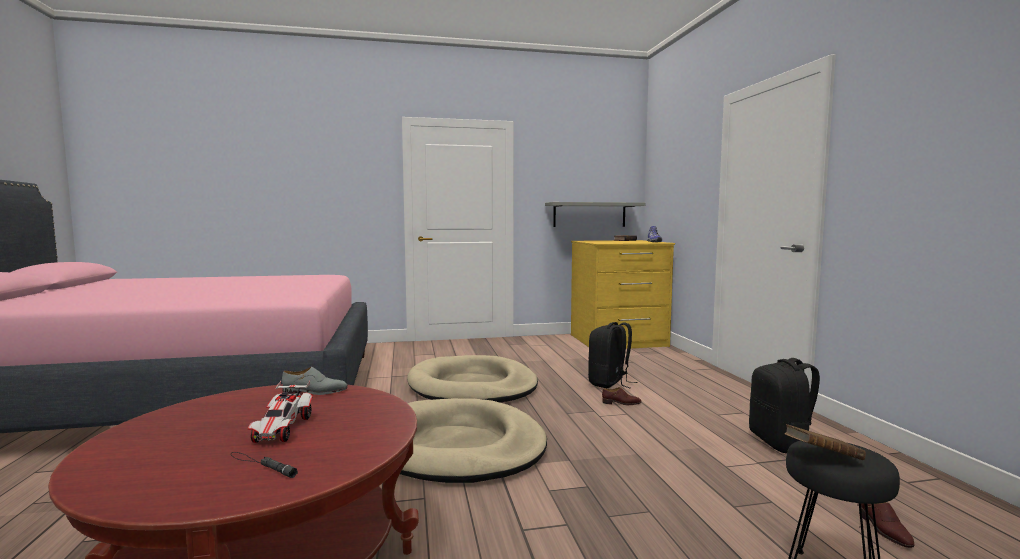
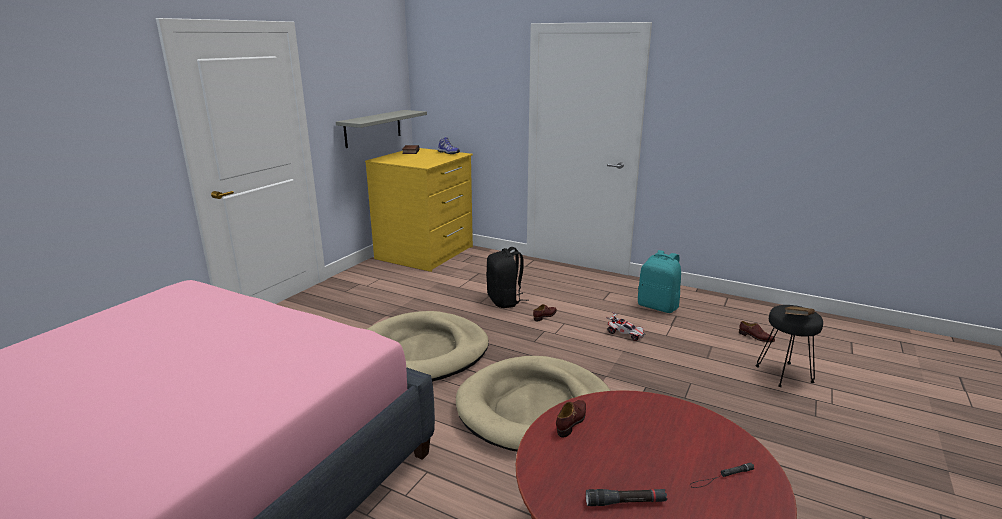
camera: 50 degrees left, 15 degrees up
(188, 433) = (625, 502): none -> black flashlight
(282, 429) = (654, 455): toy car -> toy car (625, 334)
(315, 392) = (572, 421): grey shoe -> brown shoe
(781, 443) = (658, 306): black backpack -> turquoise backpack

